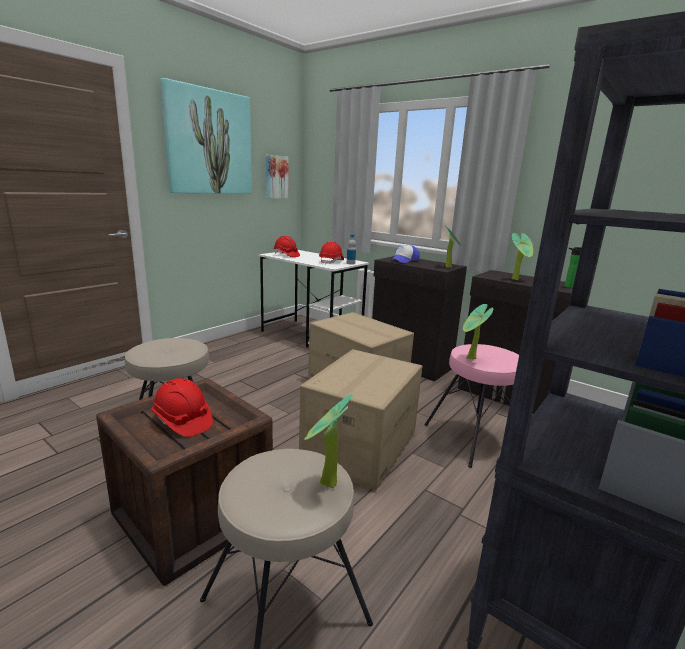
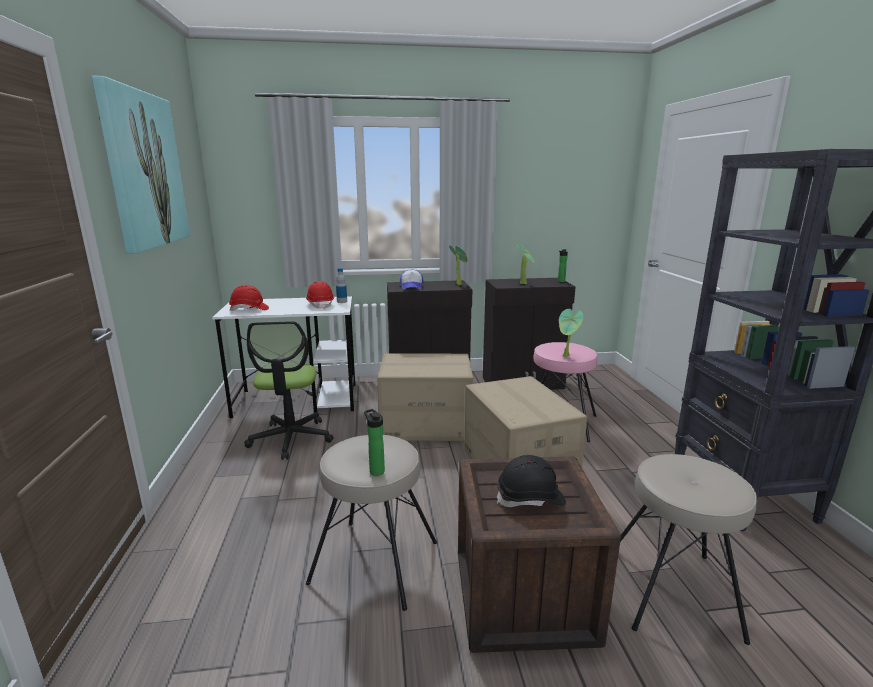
camera: 45 degrees left, 0 degrees up
(147, 355) = (376, 470): none -> bottle
(182, 421) = (530, 499): red hard hat -> black hard hat
(267, 354) = (291, 438): none -> office chair
(276, 177) = (195, 208): picture -> none
(325, 485) = (707, 466): potted plant -> none

